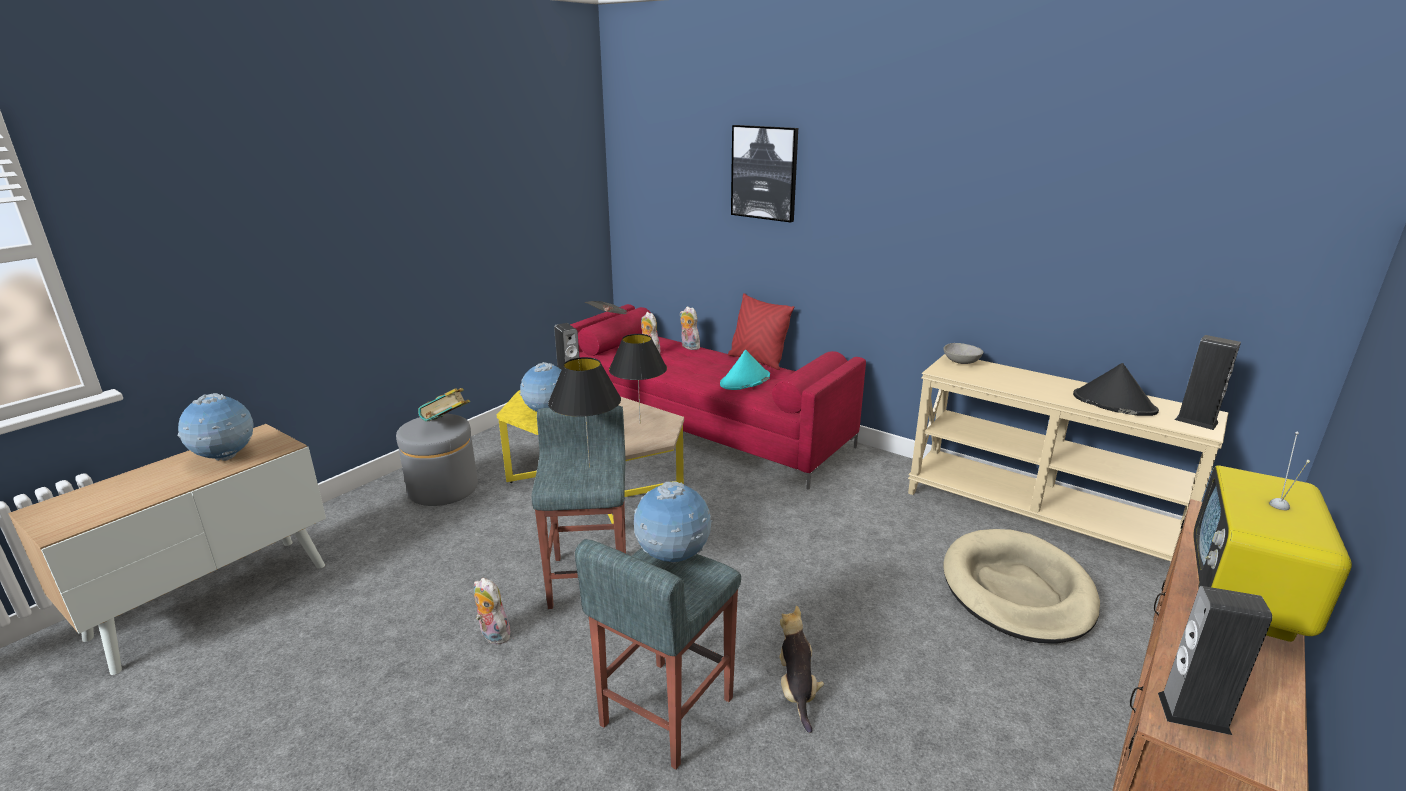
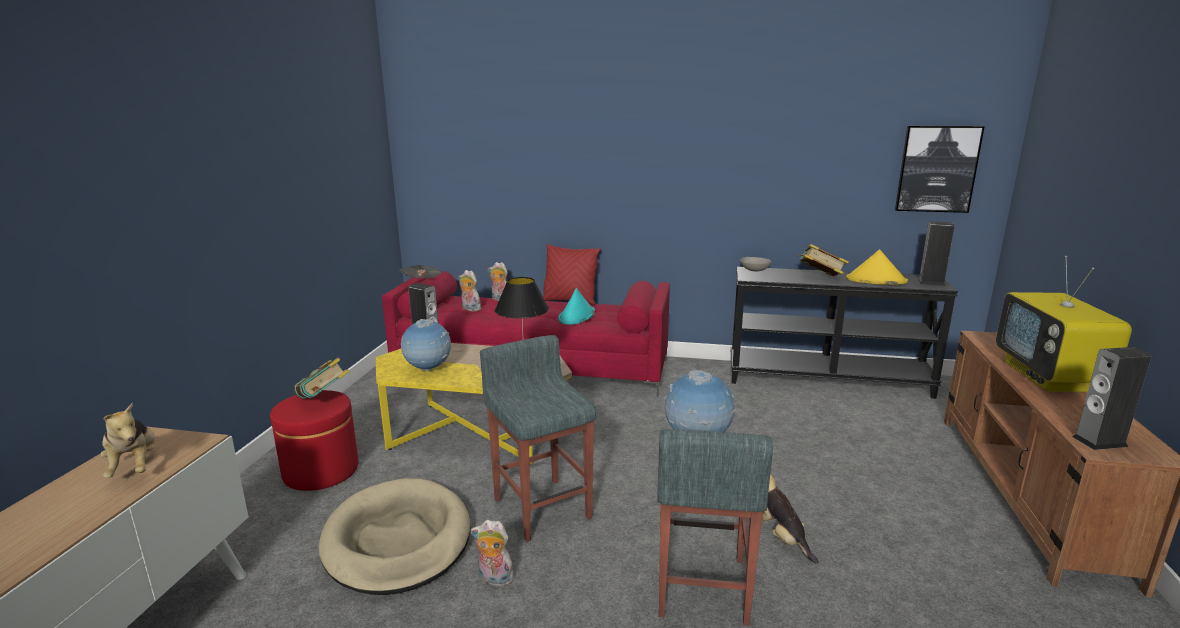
camera: 25 degrees left, 5 degrees down
(225, 458) = (135, 467): globe -> plush toy
(443, 489) = (321, 471): grey ottoman -> red ottoman
(589, 467) = (546, 394): black table lamp -> none
(764, 173) = (562, 136): picture -> picture (937, 169)
(1017, 590) = (857, 428): beige dog bed -> beige dog bed (397, 540)
(1035, 387) = (820, 278): none -> book
(1039, 517) = (827, 379): beige console table -> black console table
(1113, 403) = (876, 280): black hat -> yellow hat

